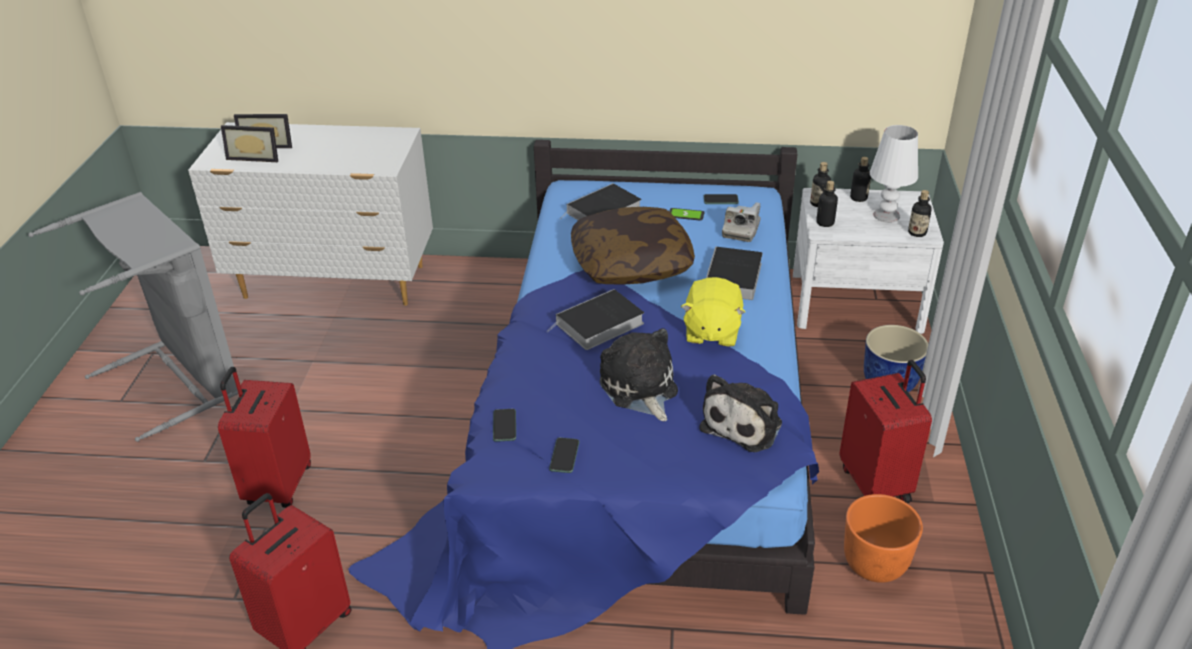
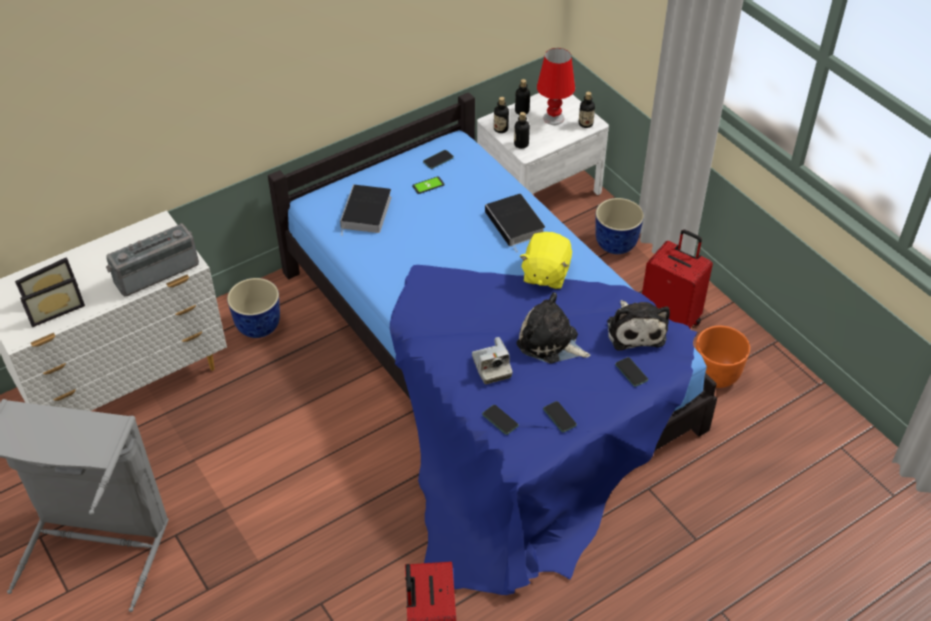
camera: 40 degrees left, 10 degrees up
(277, 486) = (290, 569): red suitcase -> none
(355, 162) = (155, 271): none -> radio
(477, 292) = (259, 326): none -> planter
(598, 325) = (473, 310): book -> none
(631, 264) = (436, 248): pillow -> none
(691, 459) = (631, 372): none -> phone
(711, 332) = (545, 274): yellow plush toy -> yellow plush toy turned 45 degrees clockwise
(741, 230) = (479, 180): camera -> camera (491, 367)
(886, 215) = (553, 118): white table lamp -> red table lamp

